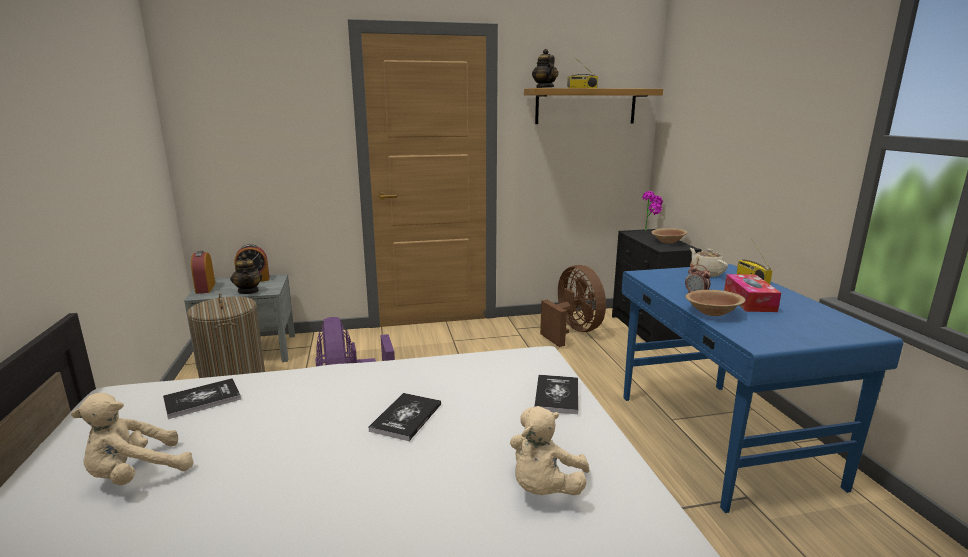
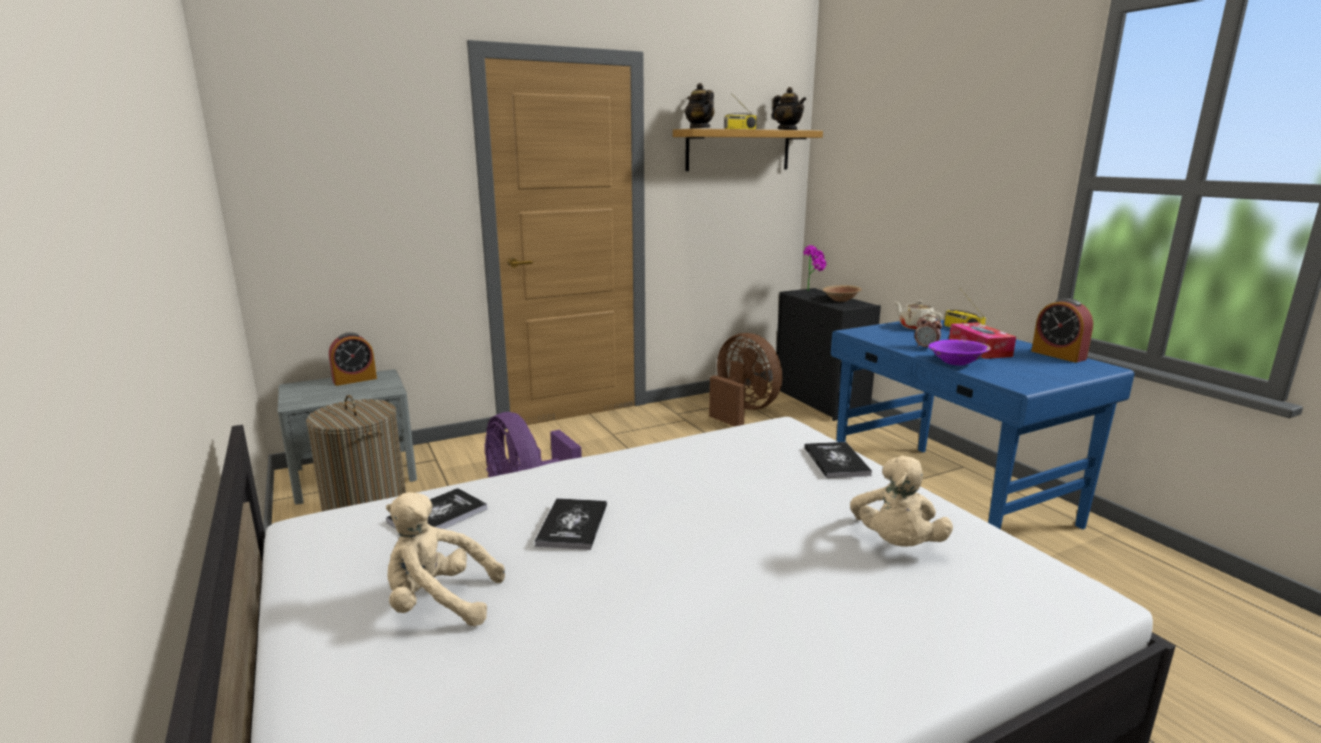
camera: 15 degrees left, 0 degrees up
(136, 475) = (439, 603): beige plush toy -> beige plush toy turned 60 degrees clockwise
(205, 288) = (295, 395): alarm clock -> alarm clock (1058, 355)
(248, 291) = (361, 393): teapot -> teapot (787, 130)
(406, 417) = (699, 502): book -> book (572, 525)
(712, 312) = (956, 362): brown bowl -> purple bowl

